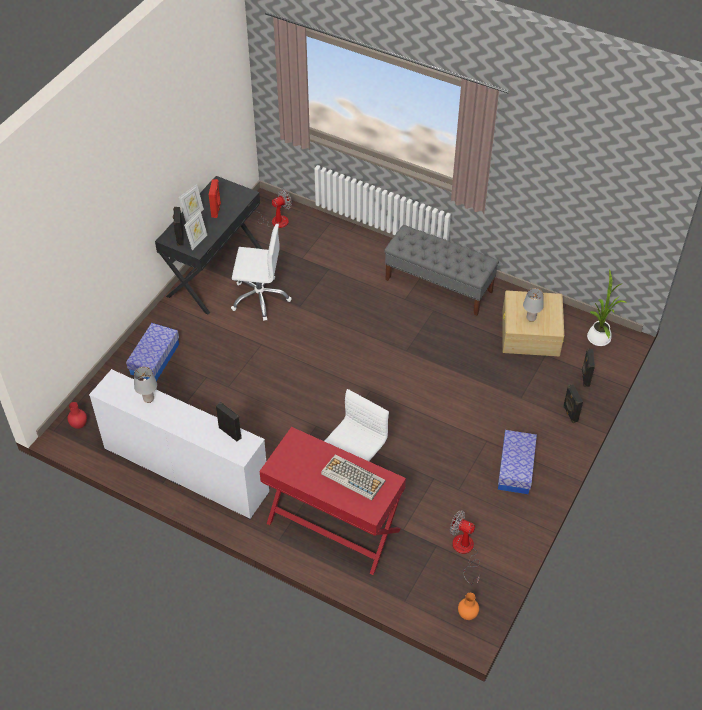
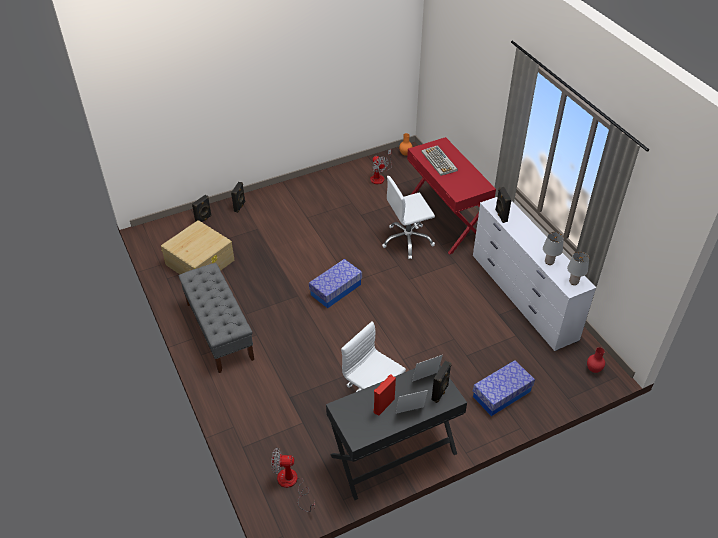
camera: 145 degrees left, 5 degrees down
(515, 468) = (307, 197): storage box -> storage box (336, 289)
(531, 318) = (204, 239): grey table lamp -> grey table lamp (574, 282)
(599, 336) = (161, 237): potted plant -> none

